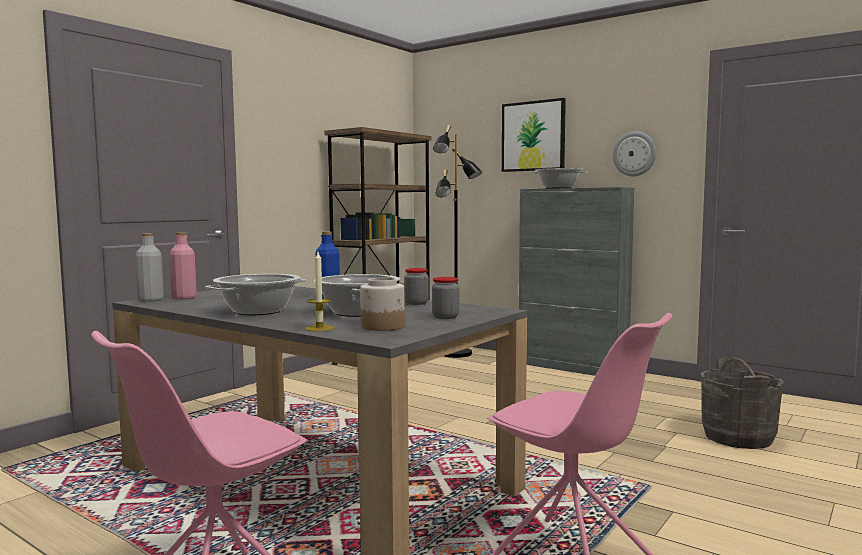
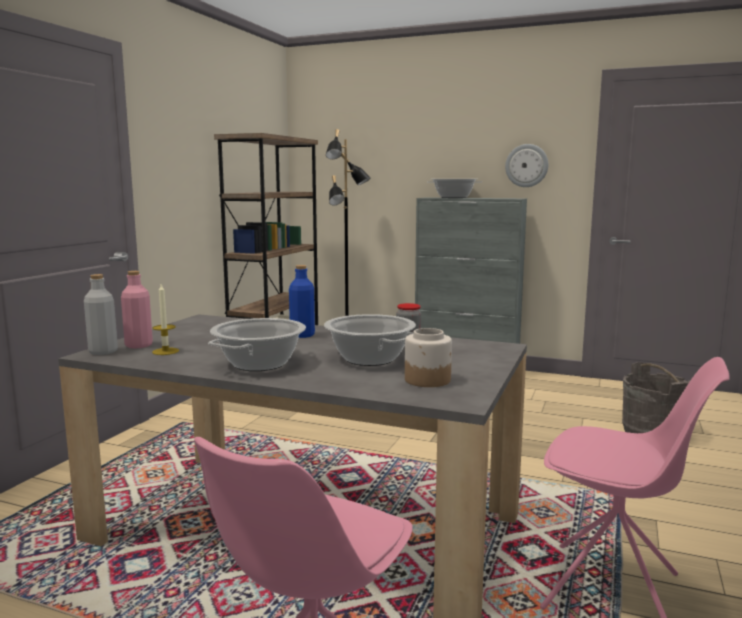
camera: 15 degrees left, 5 degrees up
(319, 328) = (366, 388): candle -> candle (165, 351)
(445, 317) = (467, 360): jar -> none
(533, 136) = (423, 143): picture -> none

